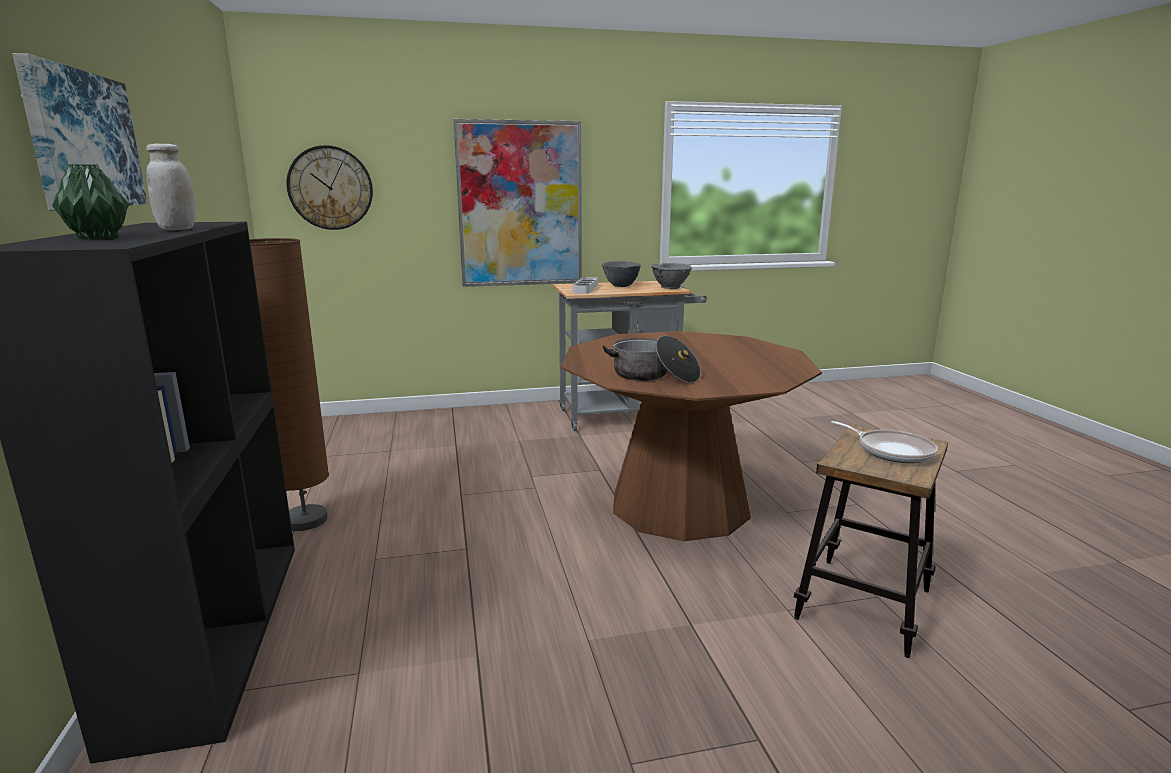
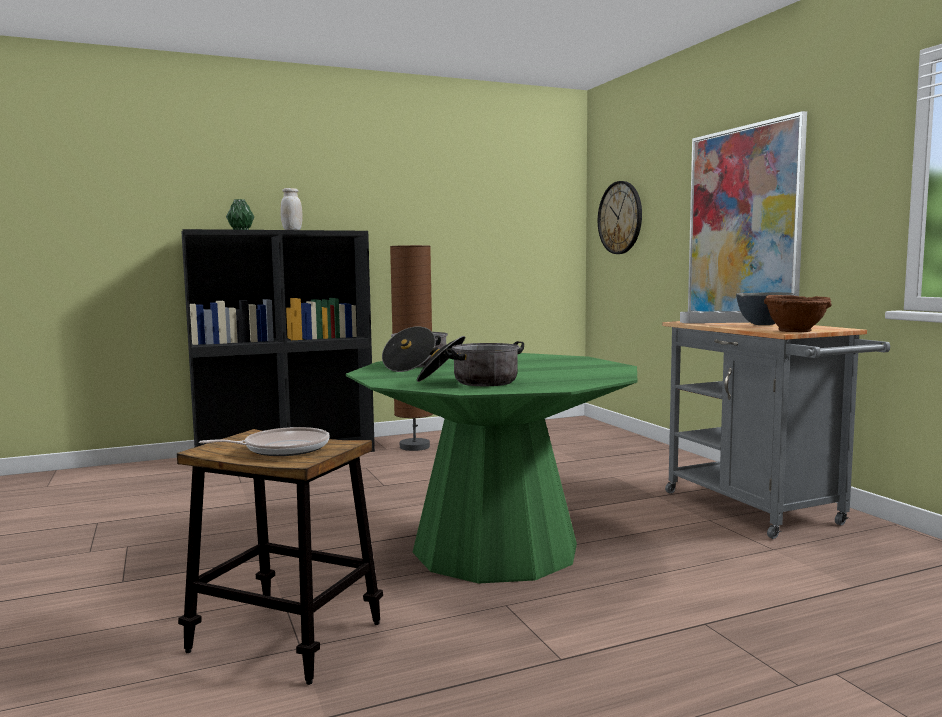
camera: 80 degrees right, 10 degrees down
(82, 140) = (314, 191): picture -> none
(670, 287) = (796, 331): grey bowl -> brown bowl
(680, 505) = (495, 548): brown dining table -> green dining table
(760, 366) = (470, 382): none -> cooking pot
(891, 451) = (282, 449): frying pan -> frying pan turned 150 degrees counterclockwise

